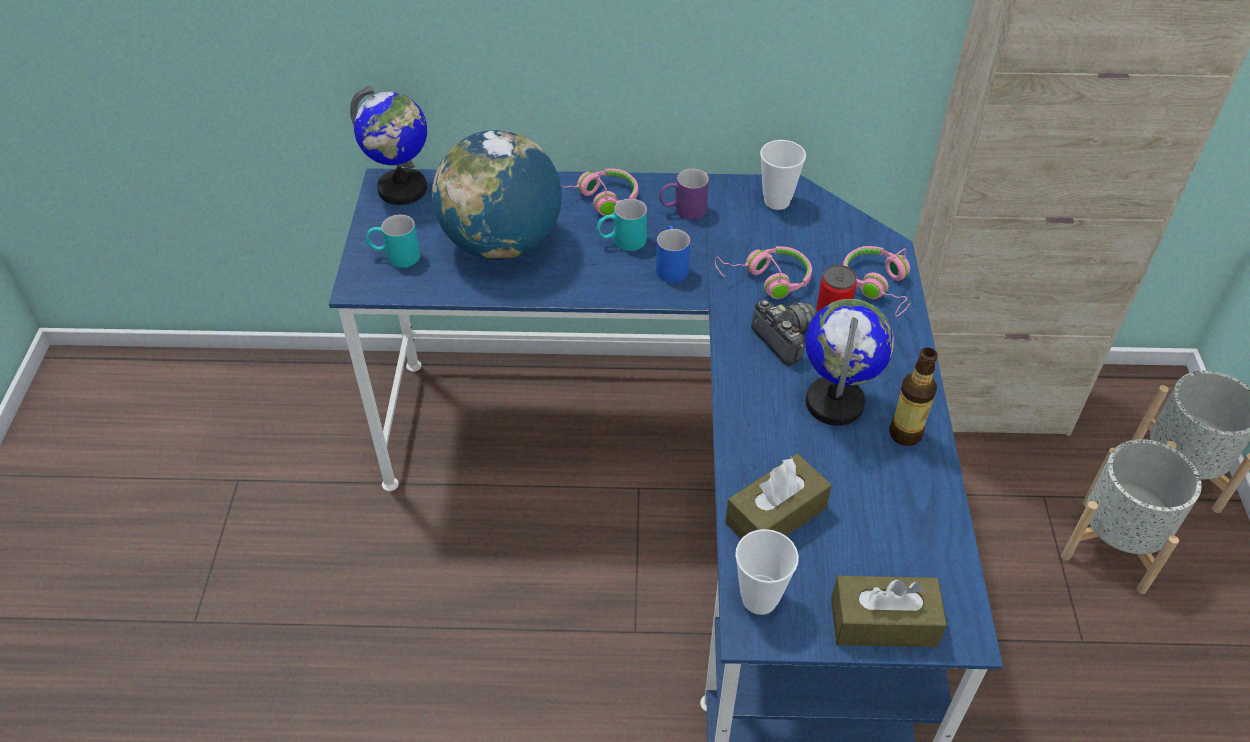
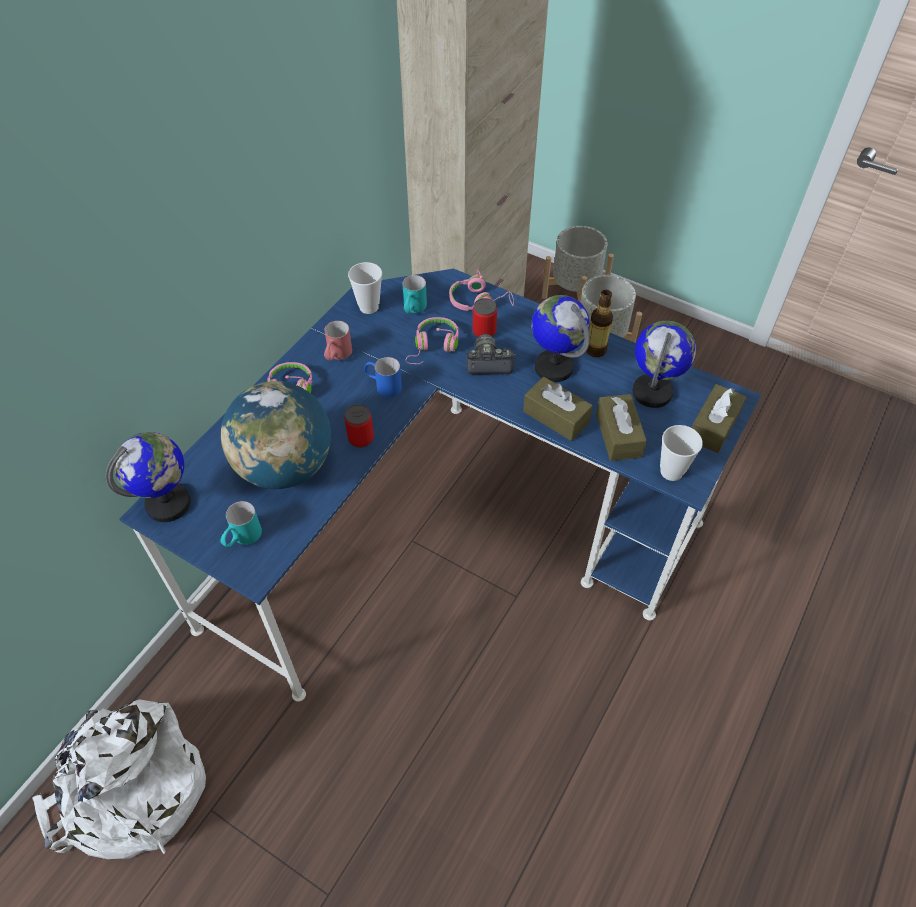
camera: 60 degrees left, 5 degrees up
(229, 412) = (131, 792): none -> white backpack
(582, 282) = (361, 438): none -> can
(621, 241) = (340, 400): turquoise mug -> turquoise mug (413, 309)
(682, 210) = (337, 355): purple mug -> red mug
(754, 438) = (556, 416): none -> brown tissue box
(885, 526) = (652, 392): none -> globe

